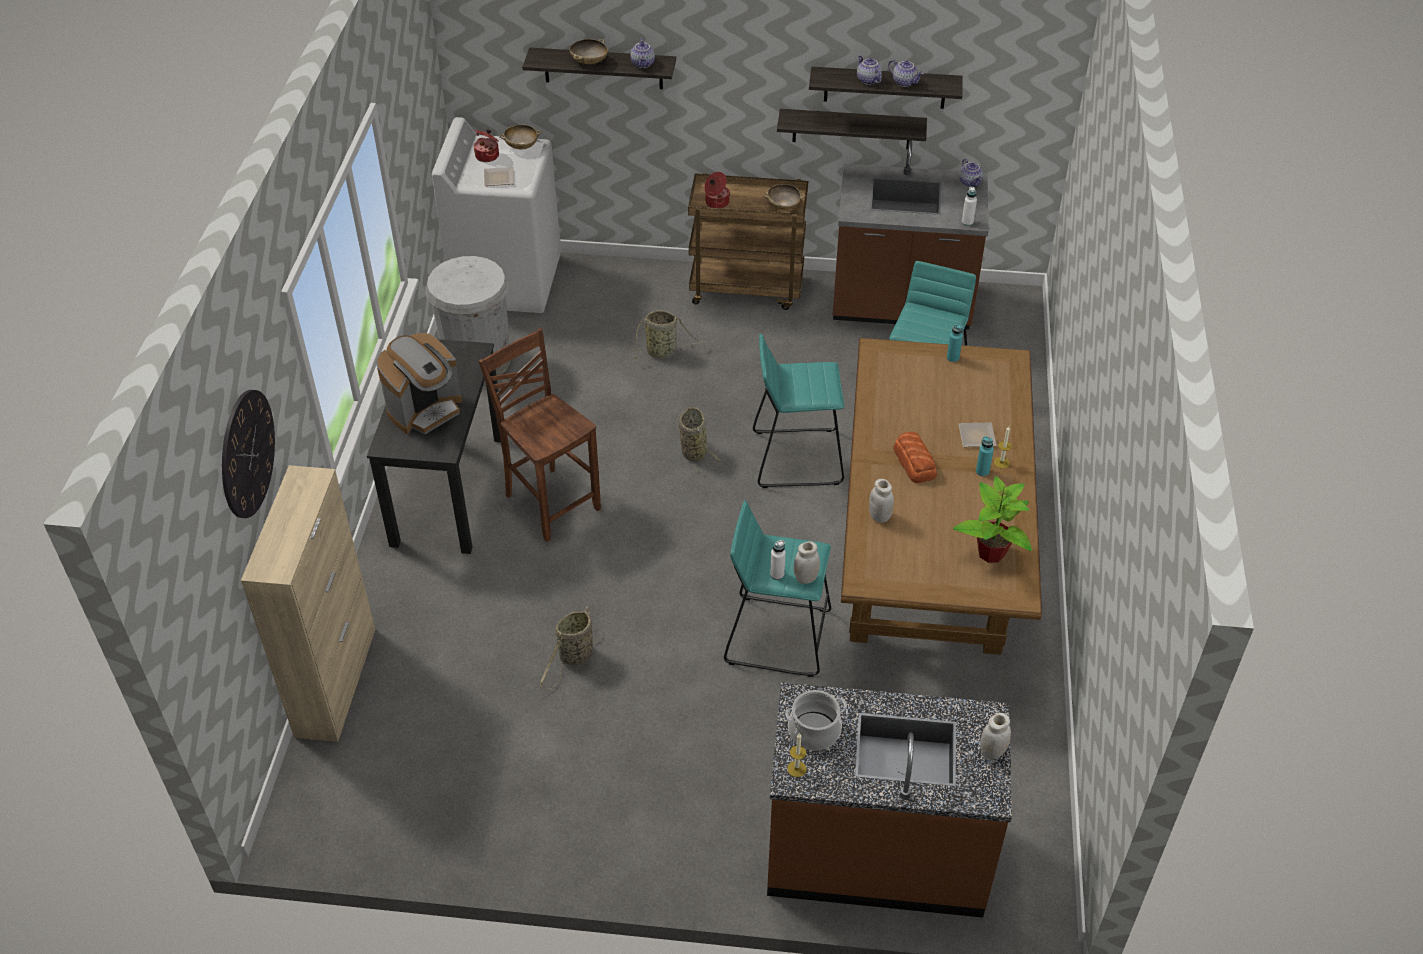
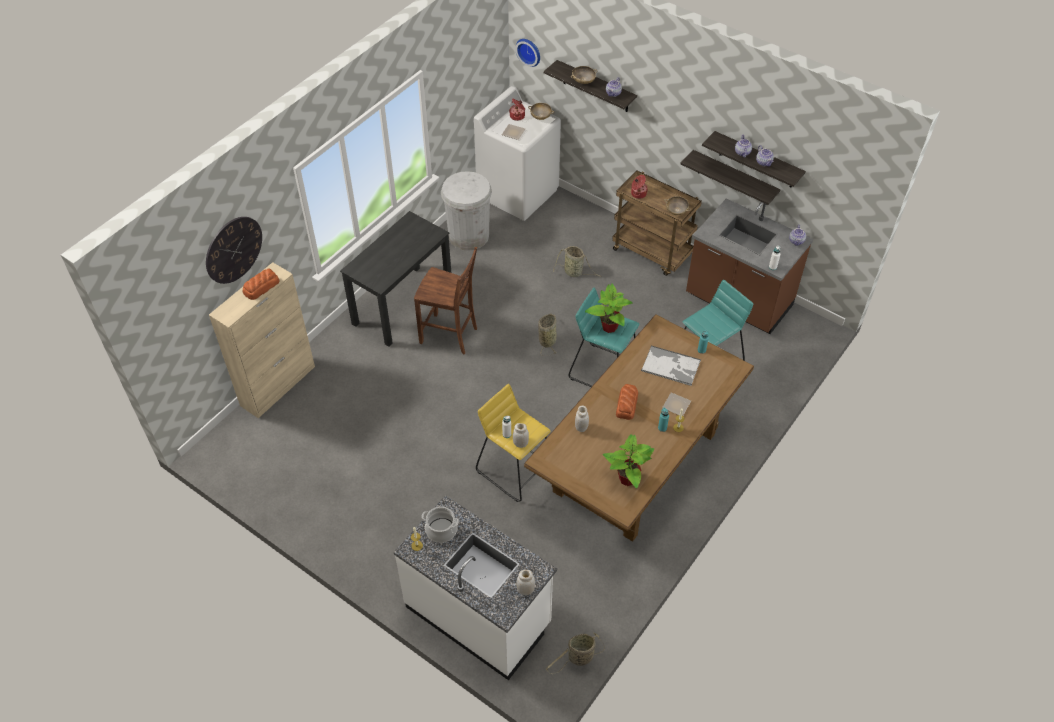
camera: 30 degrees right, 5 degrees up
(298, 507) = (261, 287): none -> bread
(425, 410) = (387, 257): coffee machine -> none
(478, 50) = (529, 51): none -> wall clock
(550, 502) = (450, 336): brown chair -> brown chair turned 120 degrees clockwise
(574, 657) = (401, 429): basket -> basket (578, 658)
(777, 635) = (515, 469): turquoise stool -> yellow stool
(803, 381) = (609, 326): none -> potted plant
(876, 852) = (479, 615): brown counter -> white counter
(931, 392) = (671, 366): none -> tray

